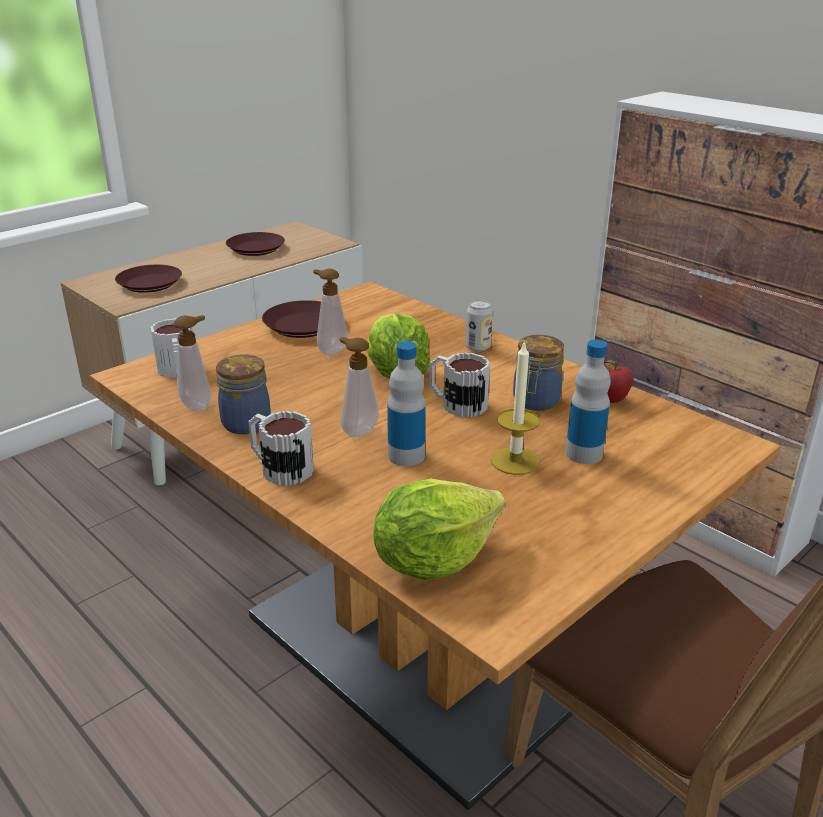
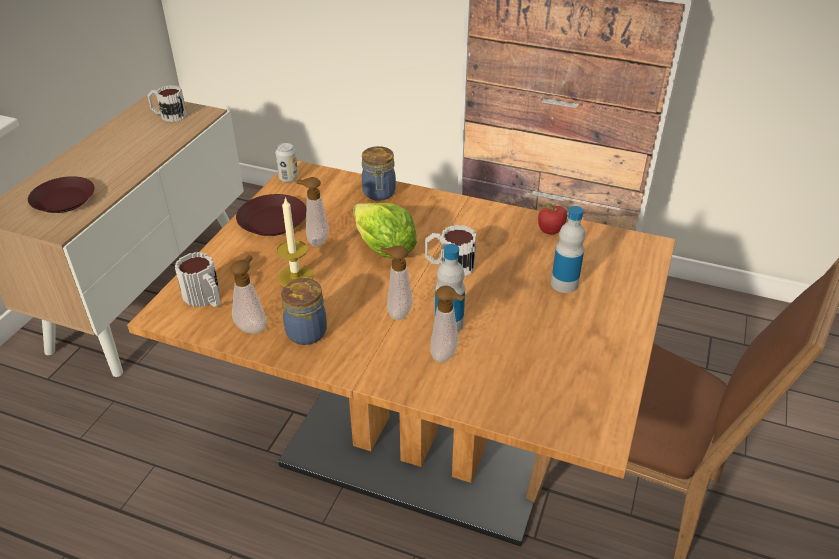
camera: 25 degrees left, 10 degrees up
(255, 248) = (134, 135): brown plate -> none
(279, 467) = (365, 365): mug -> mug (168, 115)
(376, 484) = (446, 356): none -> soap dispenser
(433, 560) = (530, 404): lettuce -> none
(478, 347) = (426, 207): can -> can (288, 178)
(515, 461) = (525, 304): candle -> candle (295, 277)
(535, 402) = (502, 247): jar -> jar (379, 193)

